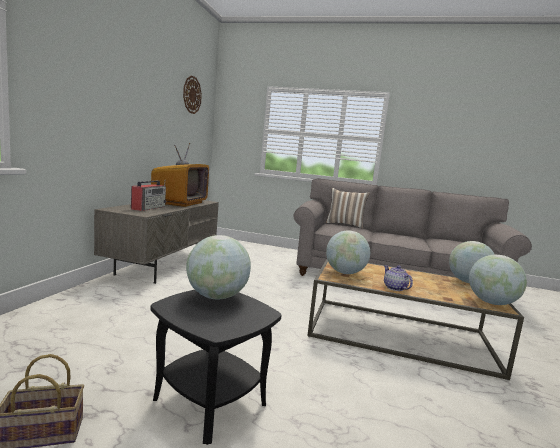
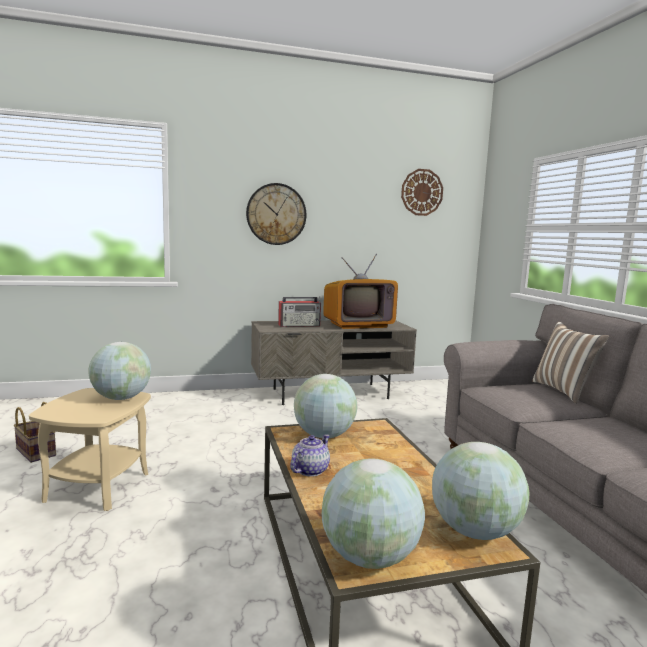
camera: 60 degrees right, 0 degrees up
(110, 96) = (276, 214): none -> wall clock
(209, 401) = (98, 487): black side table -> beige side table

